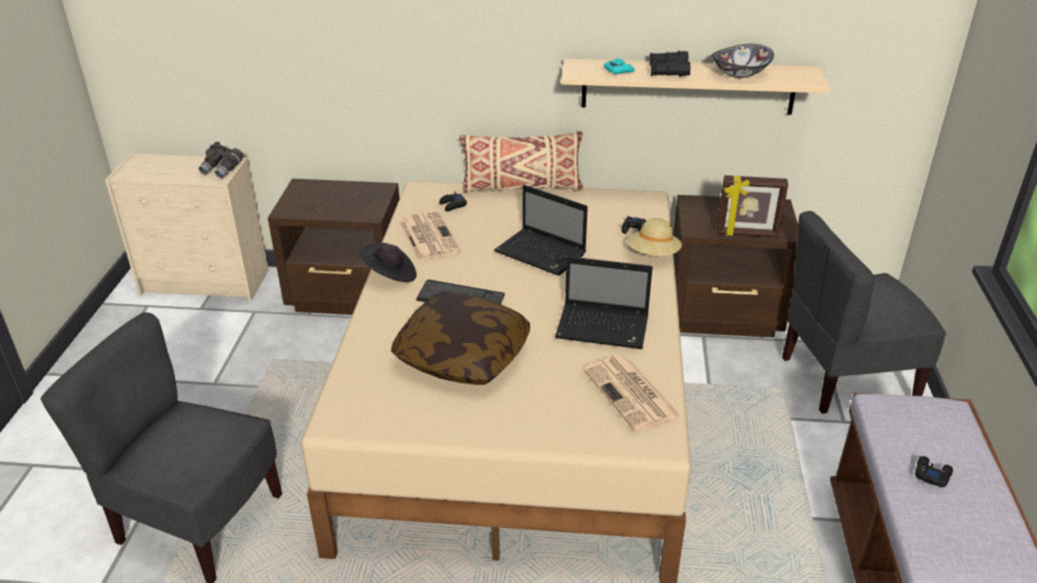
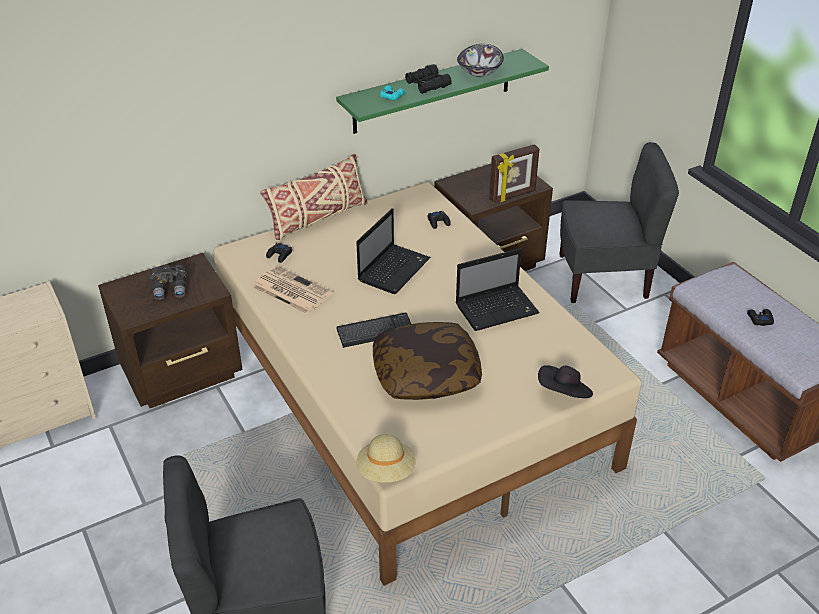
camera: 35 degrees left, 5 degrees up
(223, 170) = (42, 302): grey binoculars -> grey binoculars (170, 289)
(390, 275) = (298, 336): black hat -> black hat (564, 394)
(542, 254) = (394, 269): laptop -> laptop turned 60 degrees counterclockwise
(632, 394) = (563, 348): newspaper -> none
(653, 254) = (472, 237): beige hat -> beige hat (386, 471)
(688, 86) = (432, 91): beige shelf -> green shelf
(846, 379) = (603, 278): grey chair -> grey chair turned 135 degrees counterclockwise

